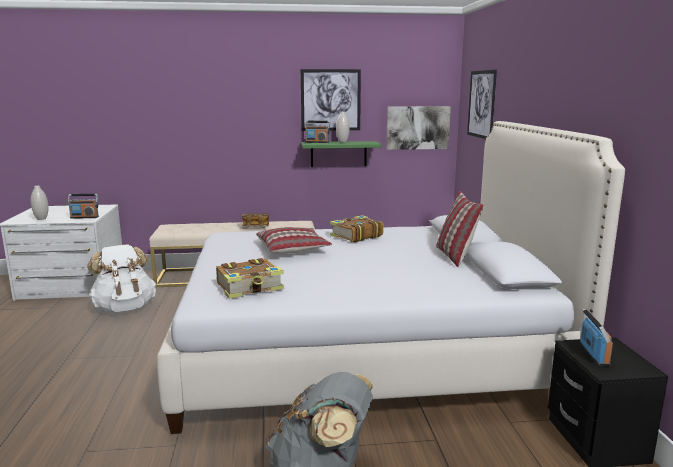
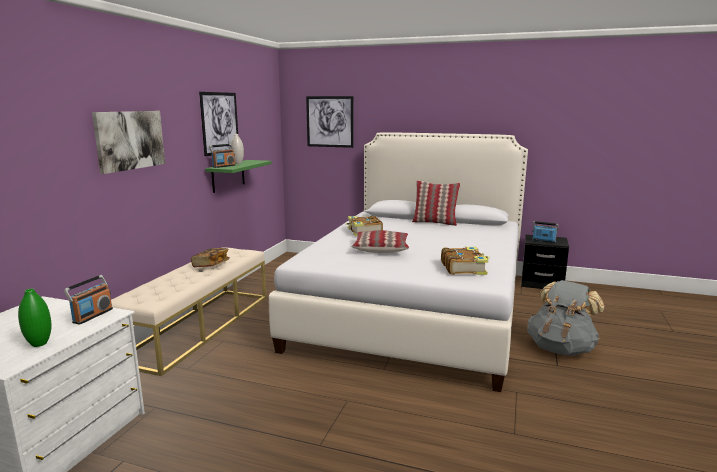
camera: 65 degrees left, 0 degrees up
(41, 219) = (39, 344): white vase -> green vase
(125, 308) = (206, 399): white backpack -> none
(417, 127) = (266, 144): picture -> picture (130, 140)

